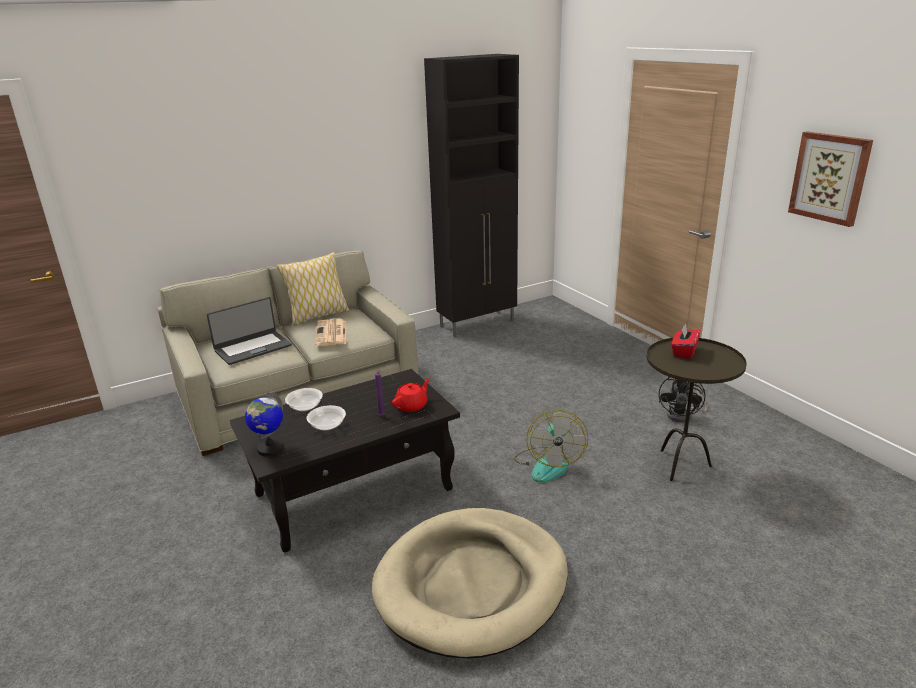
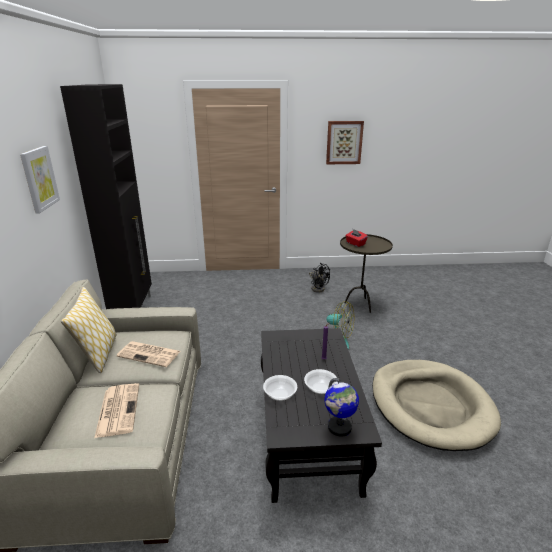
camera: 65 degrees left, 0 degrees up
(252, 348) = (118, 409): laptop -> newspaper
(356, 146) = (39, 178): none -> picture
(412, 406) = (318, 343): red teapot -> none

